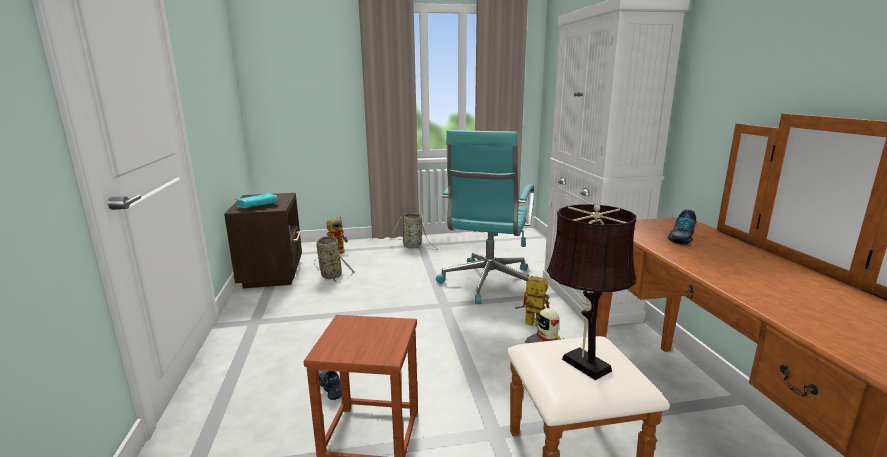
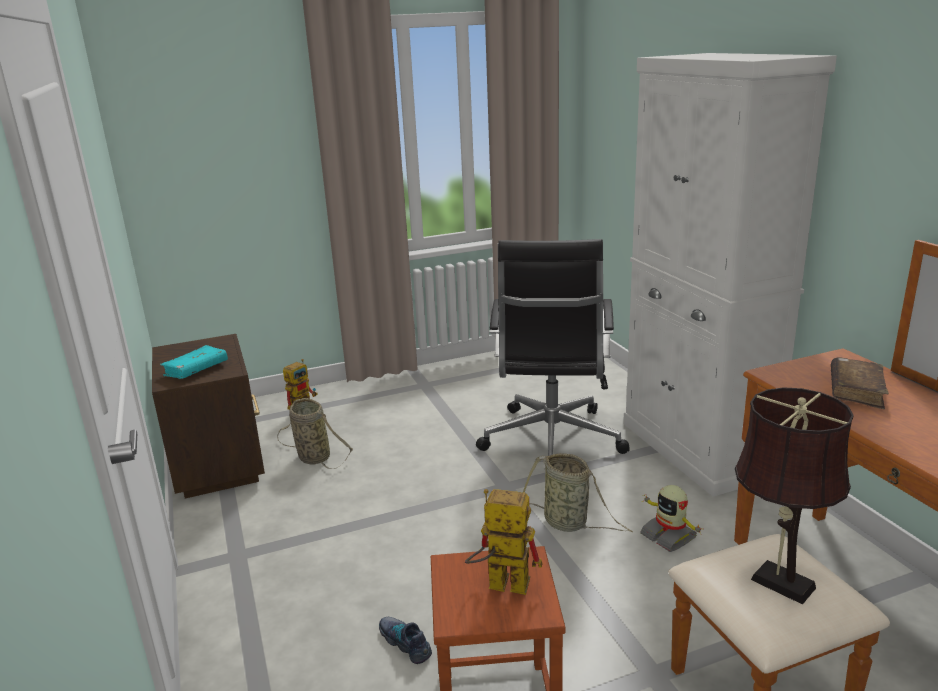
camera: 10 degrees left, 5 degrees up
(413, 247) = (415, 389): basket -> basket (568, 523)
(487, 283) = (551, 442): turquoise office chair -> black office chair
(530, 323) = (634, 501): toy robot -> toy robot (499, 585)
(681, 237) = (855, 391): shoe -> brown book

